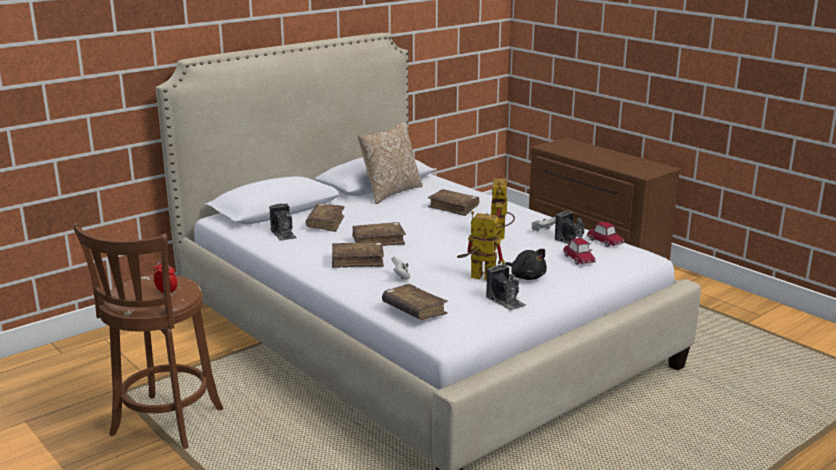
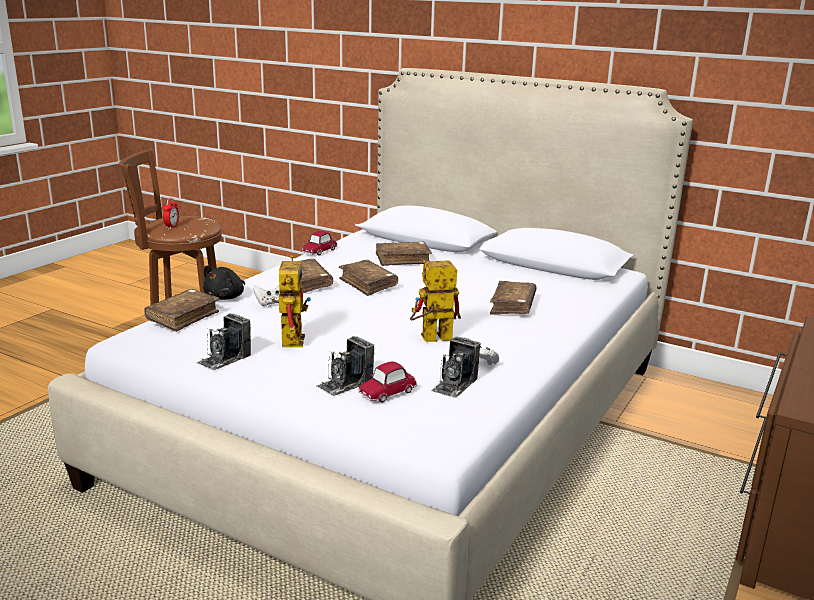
camera: 70 degrees right, 0 degrees up
(283, 234) = (360, 250): camera -> camera (345, 384)
(390, 193) = (528, 273): pillow -> none
(526, 277) = (307, 365): black plush toy -> black plush toy (226, 297)
(605, 241) = (475, 408): toy car -> toy car (319, 251)

